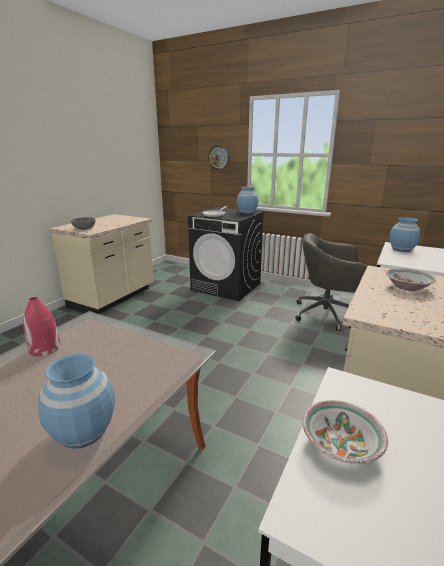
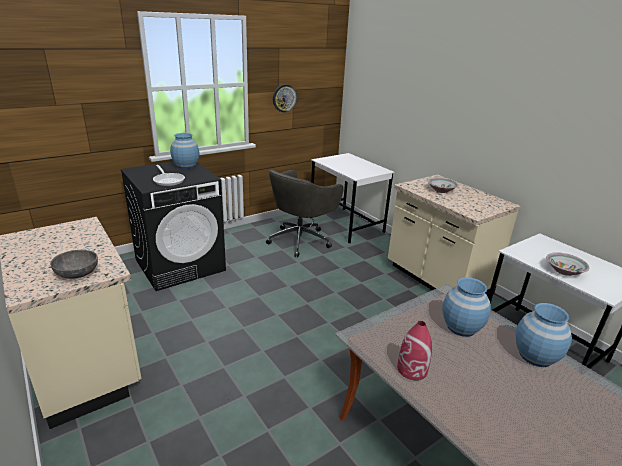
camera: 65 degrees left, 5 degrees up
(218, 157) = (98, 97): wall clock -> wall clock (284, 98)
(401, 249) = (335, 162): blue vase -> blue vase (461, 327)

